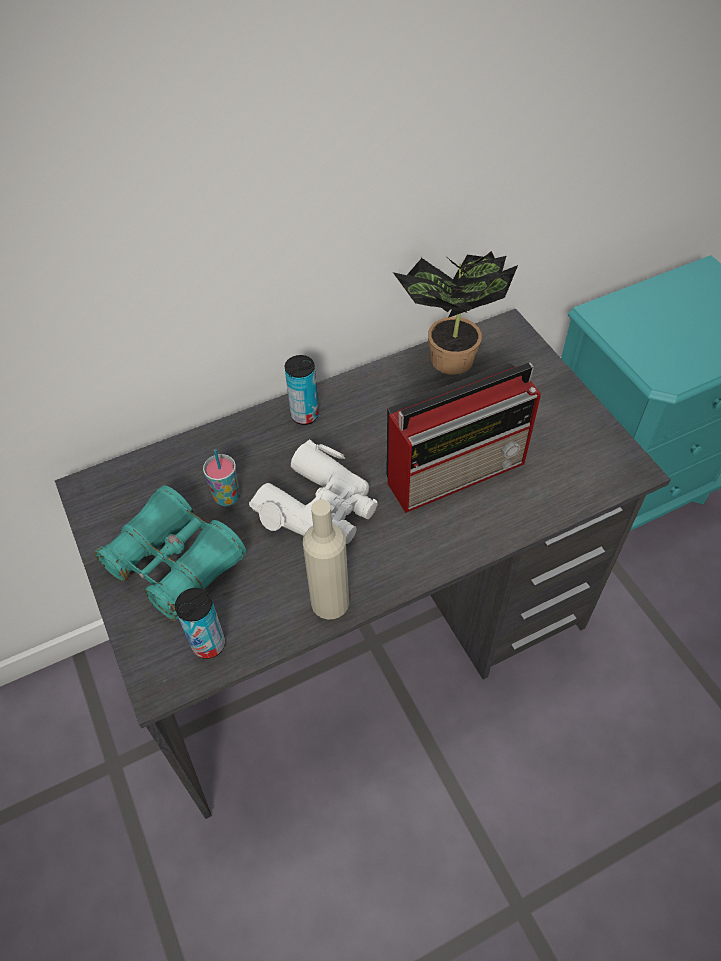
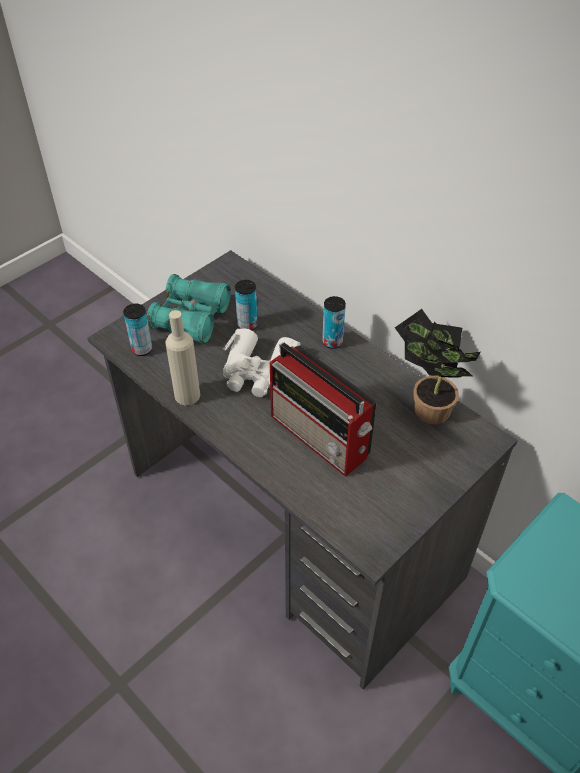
camera: 70 degrees right, 5 degrees down
(227, 497) = (247, 325): cup -> can

